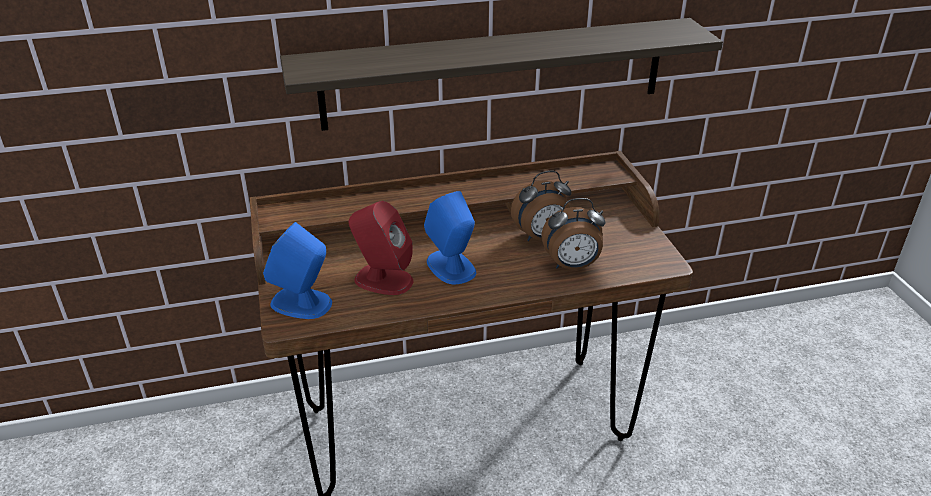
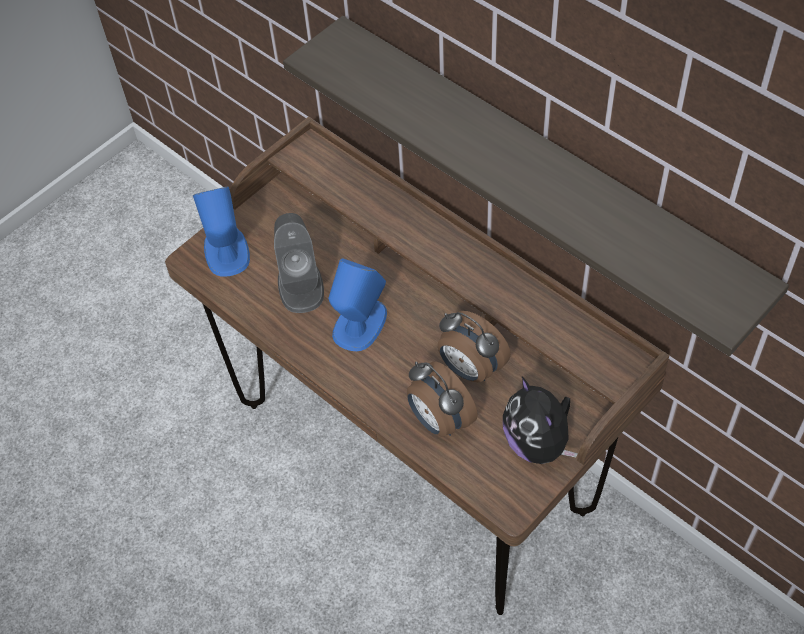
camera: 60 degrees right, 20 degrees up
(383, 280) = (300, 285): red speaker -> grey speaker
(626, 235) = (538, 443): none -> plush toy

